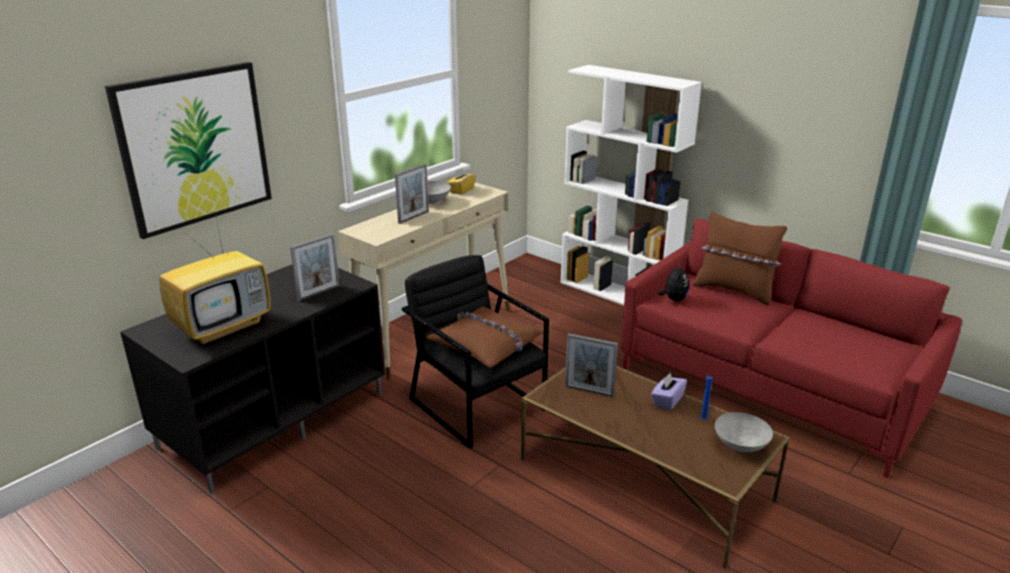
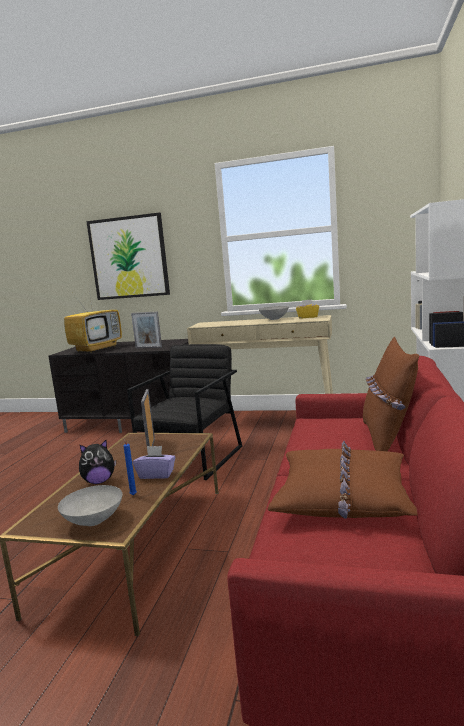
camera: 65 degrees right, 15 degrees down
(224, 327) = (97, 348): television -> television turned 75 degrees counterclockwise
(413, 217) = (241, 322): picture frame -> none
(486, 345) = (180, 404): brown pillow -> brown pillow (342, 496)
(673, 299) = (319, 423): plush toy -> plush toy (99, 481)

